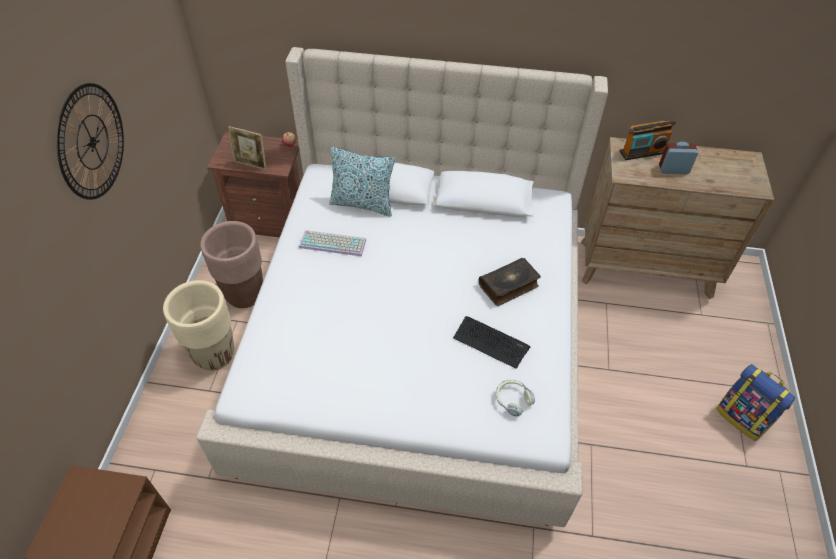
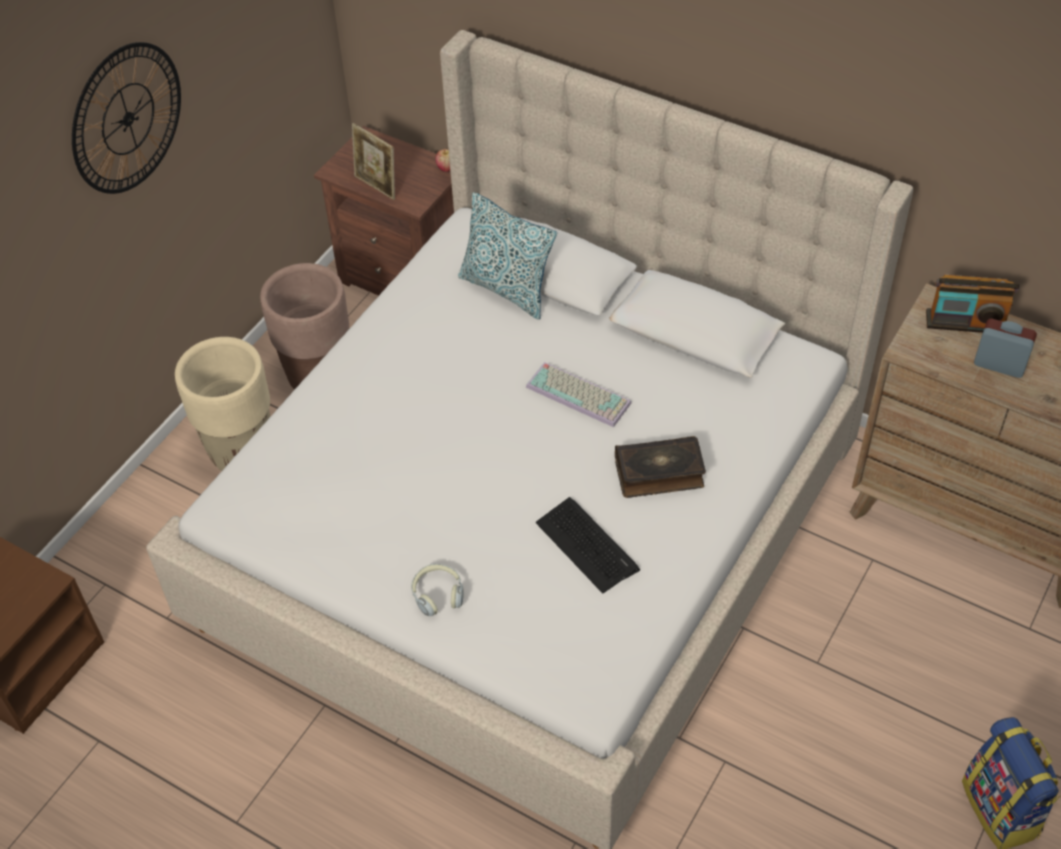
camera: 25 degrees right, 0 degrees up
(334, 243) = (437, 336): keyboard -> keyboard (580, 394)
(512, 400) = (574, 634): headphones -> headphones (438, 594)

